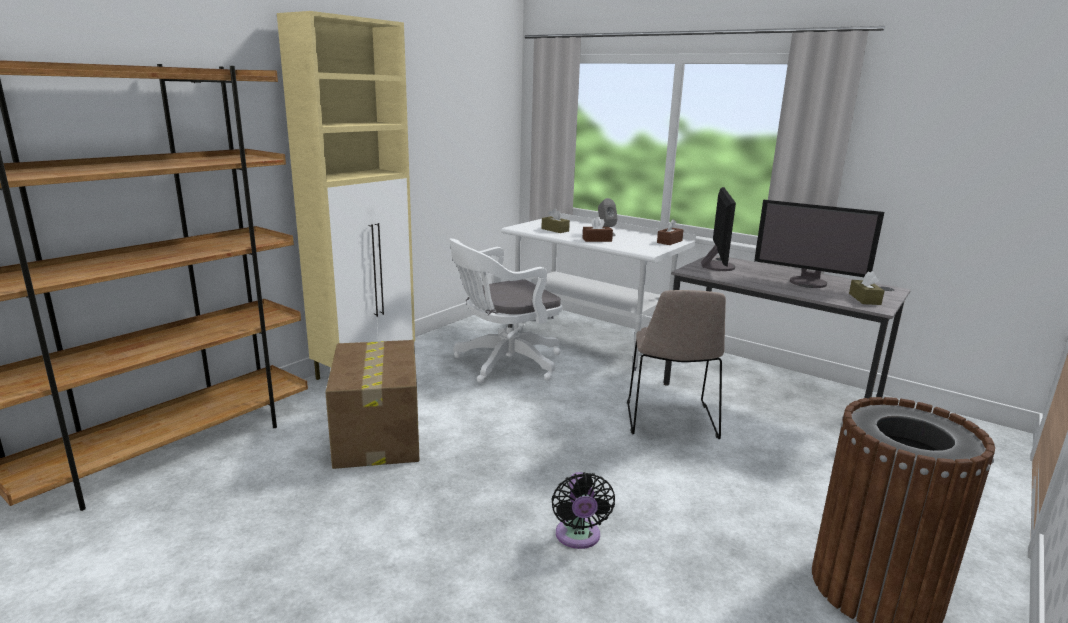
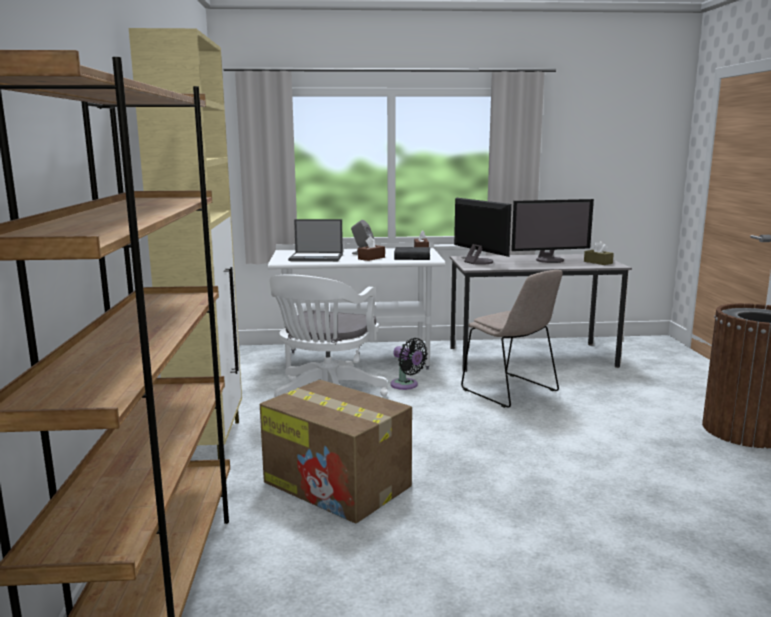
camera: 40 degrees left, 5 degrees down
(555, 230) = (317, 257): brown tissue box -> laptop
(578, 537) = (597, 477): black fan -> black fan (406, 385)
(635, 247) = (412, 257): none -> black book

